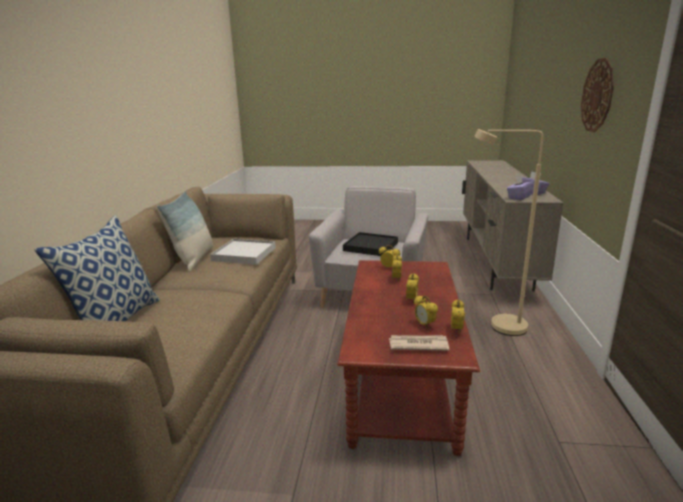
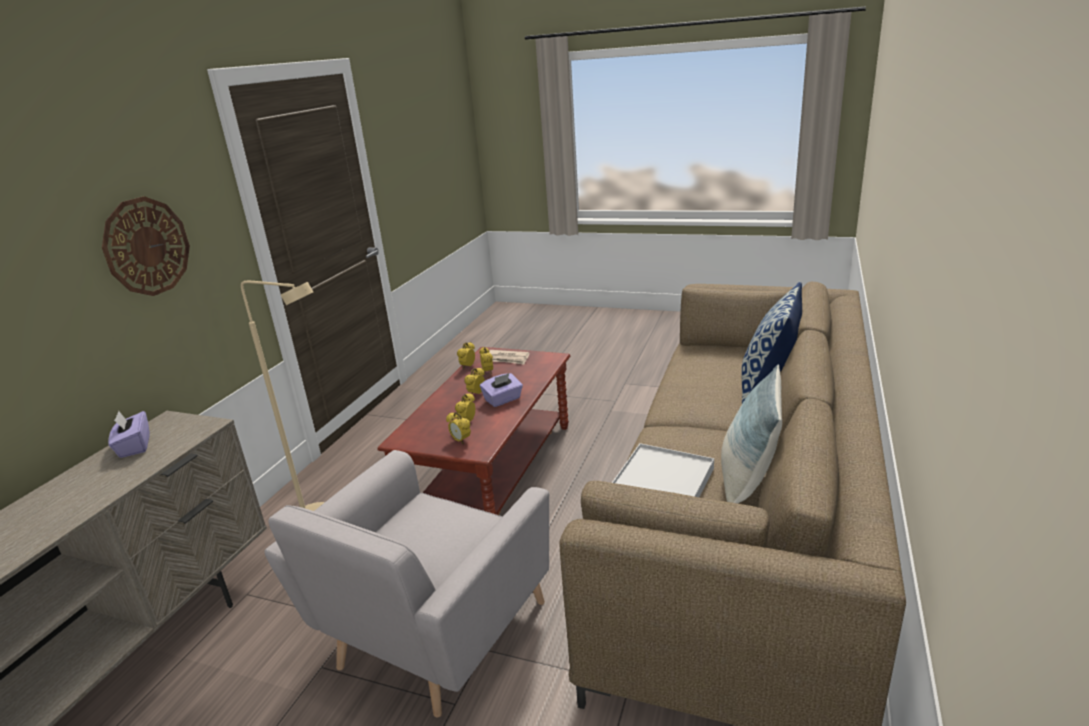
camera: 165 degrees left, 5 degrees up
(371, 247) = (432, 533): black tray -> none
(519, 197) = (189, 431): purple tissue box -> purple tissue box (503, 400)

